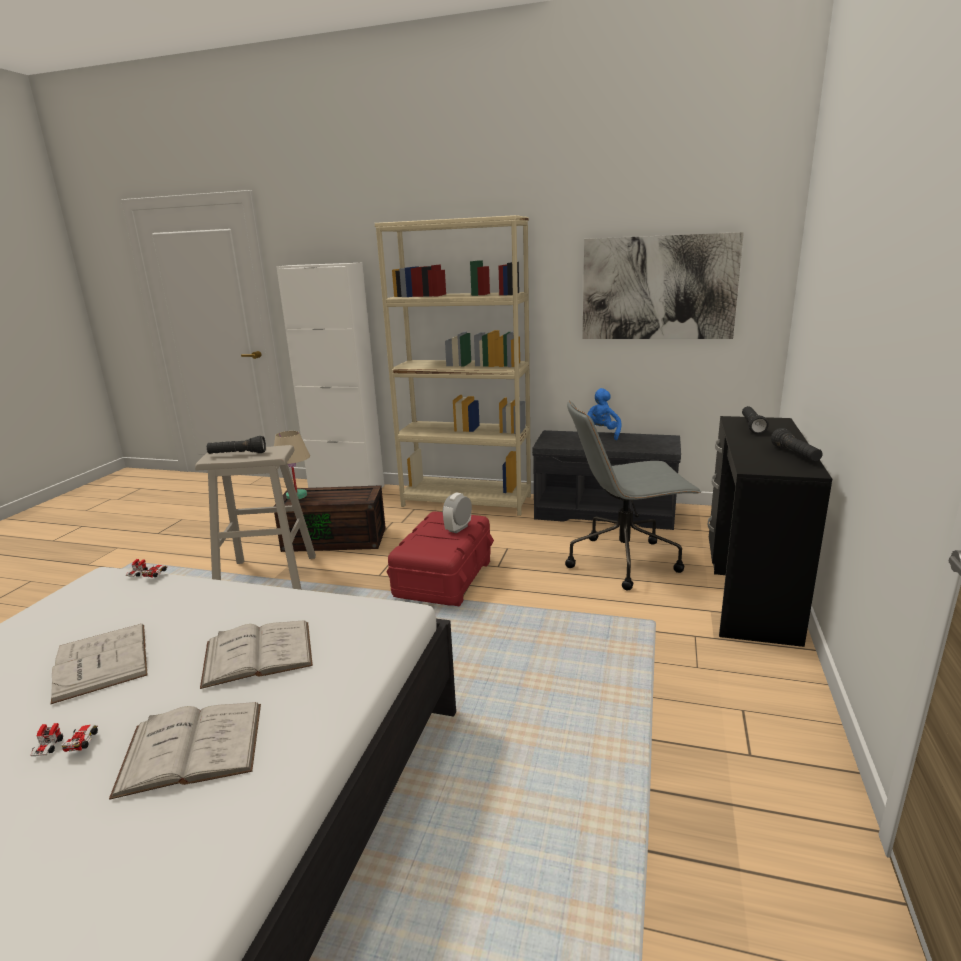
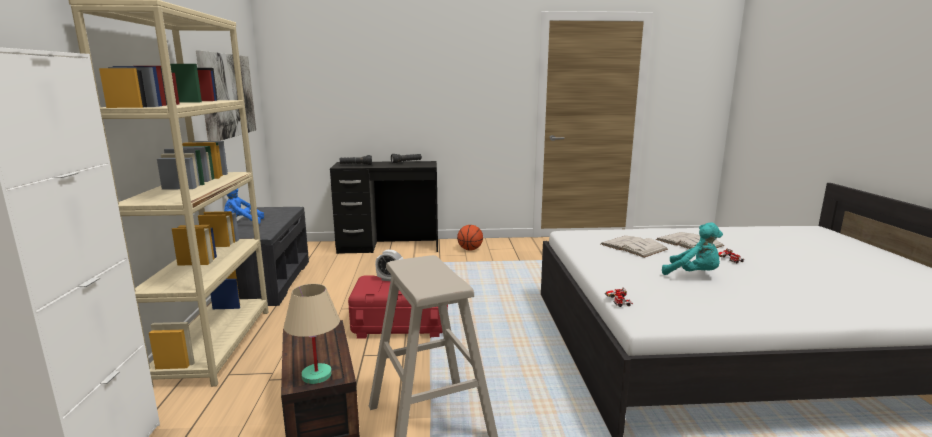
camera: 110 degrees left, 5 degrees down
(101, 661) = (693, 274): white book -> turquoise plush toy
(237, 454) = (432, 276): black flashlight -> none
(625, 561) = (359, 271): grey office chair -> none
(736, 680) = (470, 249): none -> basketball

